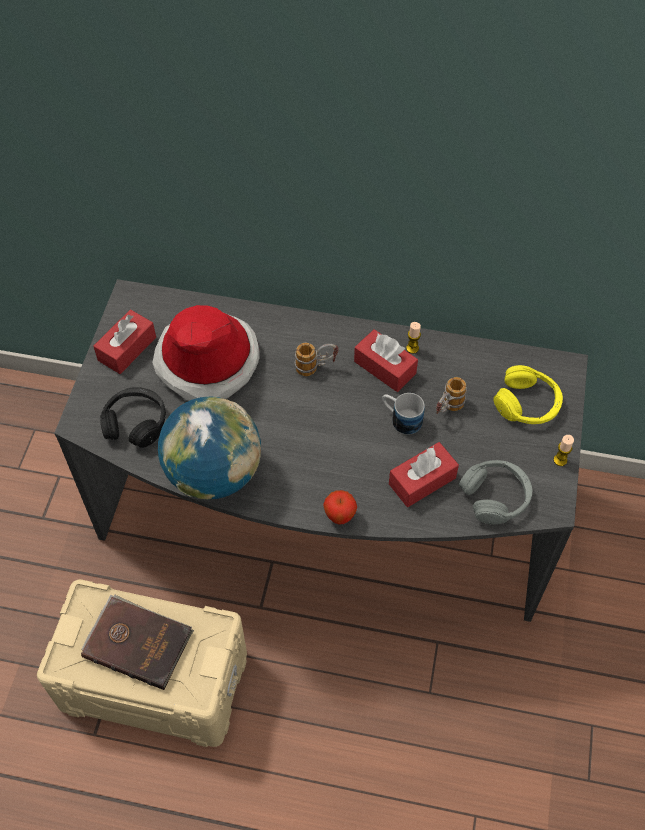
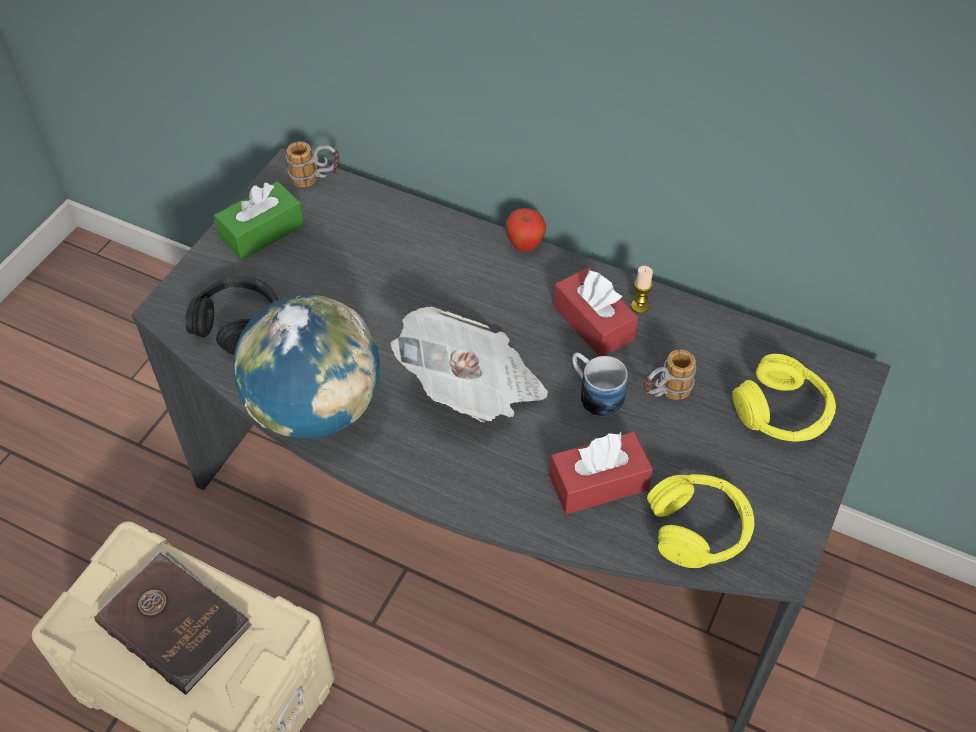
camera: 15 degrees right, 5 degrees down
(127, 349) = (262, 232): red tissue box -> green tissue box
(207, 361) = (359, 267): hat -> none
(316, 367) = (500, 303): mug -> mug (316, 180)
(317, 434) = (472, 389): none -> newspaper
(340, 516) = (466, 505): apple -> apple (525, 246)
(495, 496) = (699, 529): grey headphones -> yellow headphones
(560, 460) = (810, 500): candle -> none

